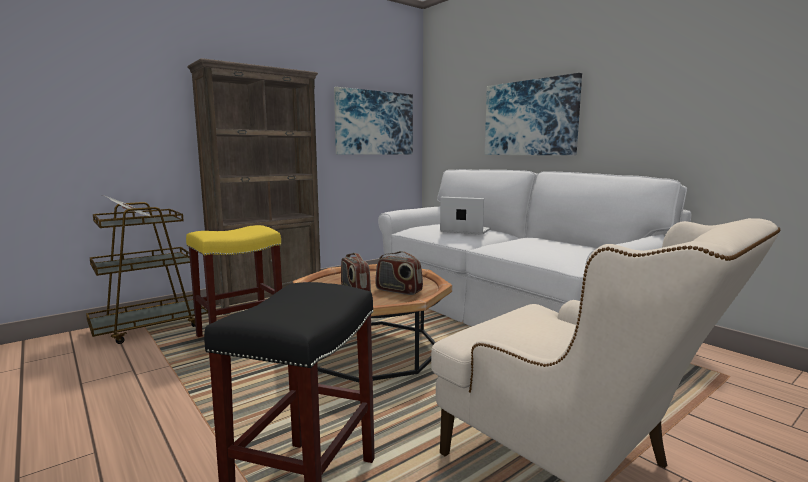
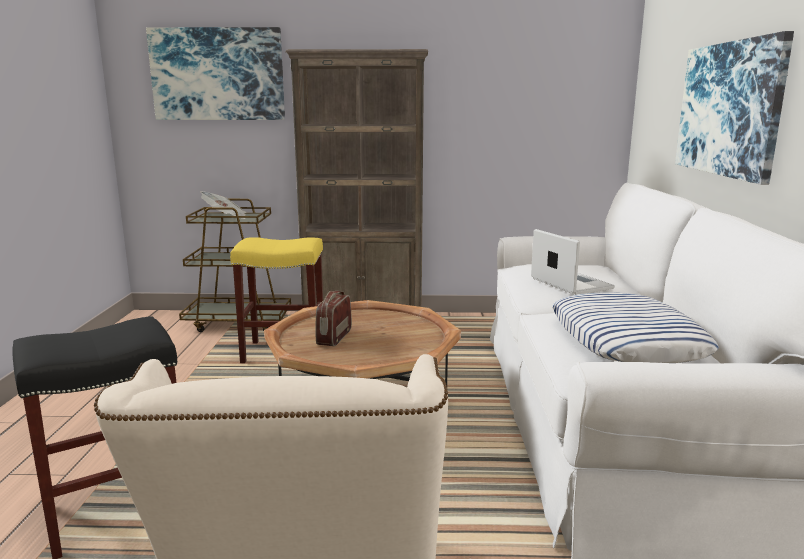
camera: 40 degrees right, 5 degrees up
(374, 123) = (542, 107): picture -> picture (217, 74)
(398, 290) = (377, 348): radio -> none
(555, 246) = (626, 339): none -> pillow

